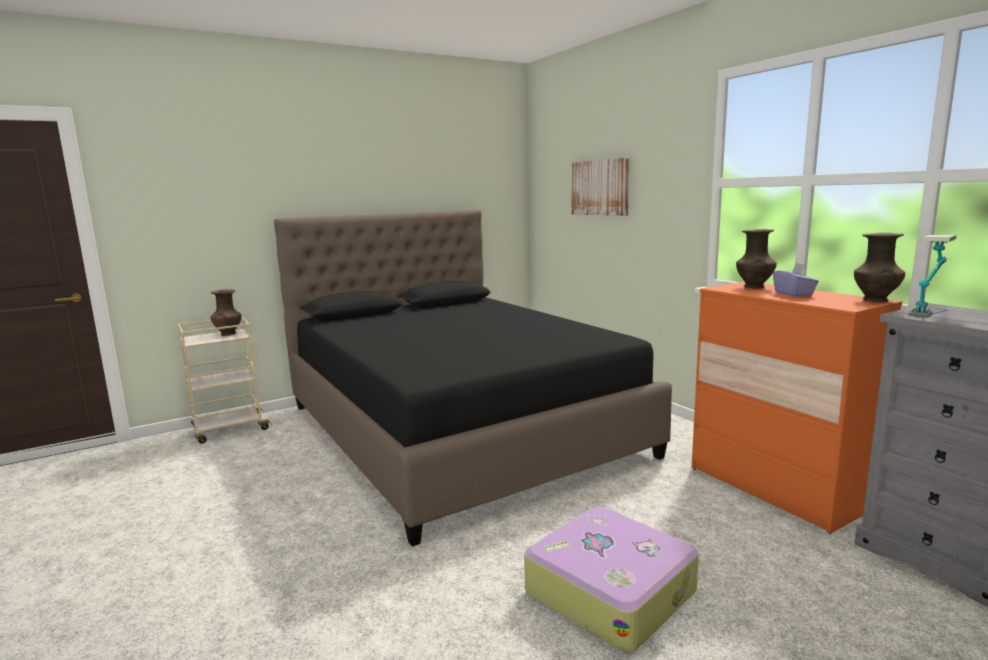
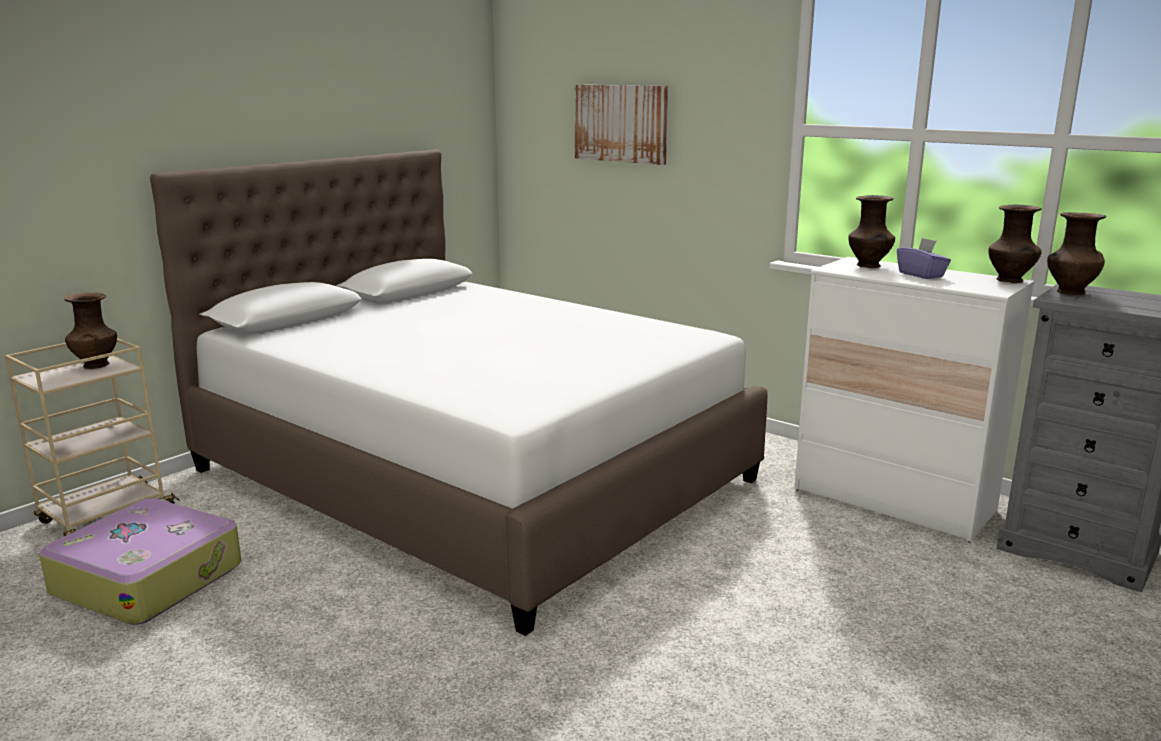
camera: 20 degrees left, 5 degrees up
(458, 429) = (472, 474): black bed -> white bed
(610, 590) = (790, 642): suitcase -> suitcase (149, 578)
(775, 488) = (893, 500): orange dresser -> white dresser
(926, 310) = (1069, 292): table lamp -> brown vase

